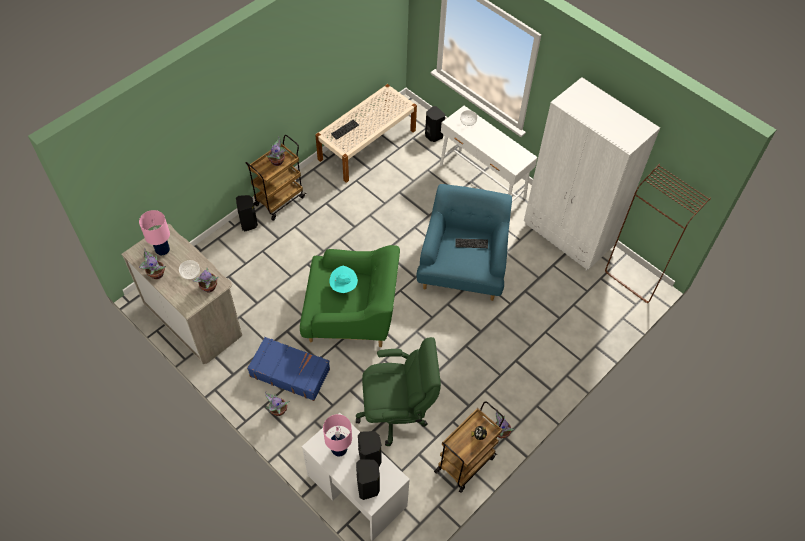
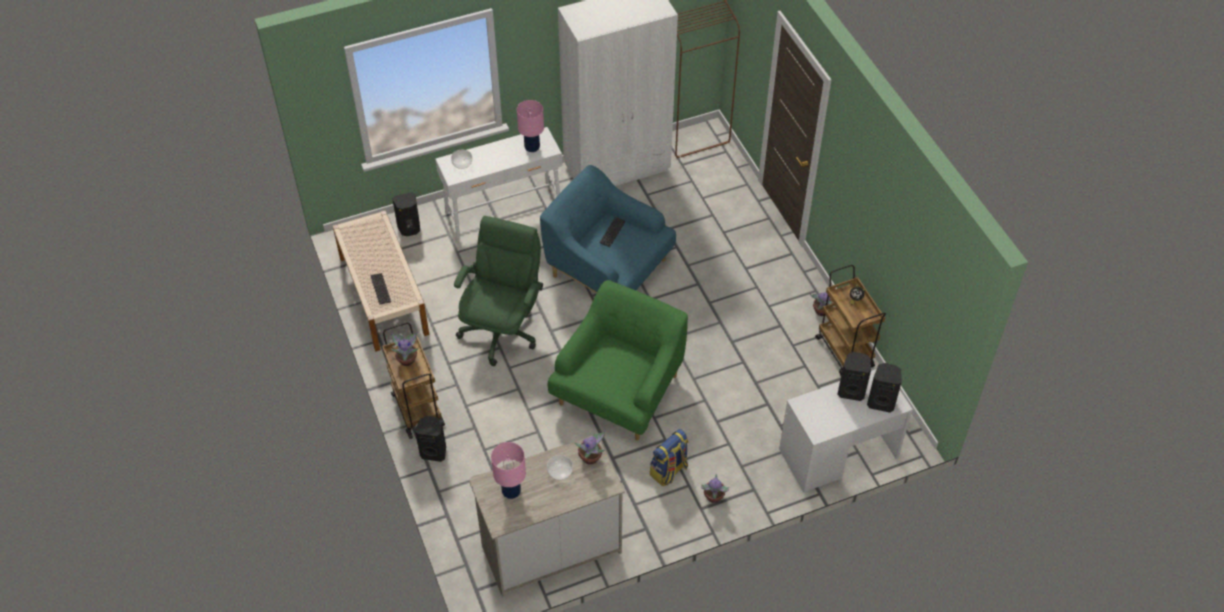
camera: 65 degrees left, 5 degrees down
(156, 274) = (543, 507): potted plant -> none
(290, 372) = (669, 471): blue suitcase -> backpack
(339, 450) = (831, 413): pink table lamp -> pink table lamp (532, 148)
(344, 286) = (611, 362): turquoise hat -> none
(397, 412) = (763, 388): green office chair -> green office chair (502, 328)

